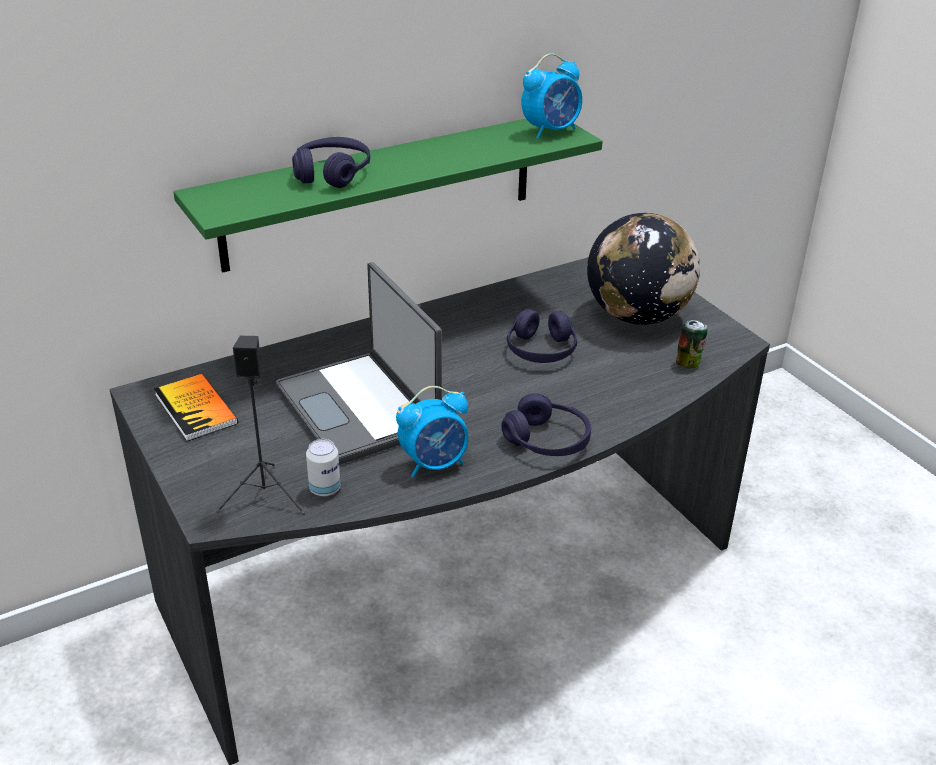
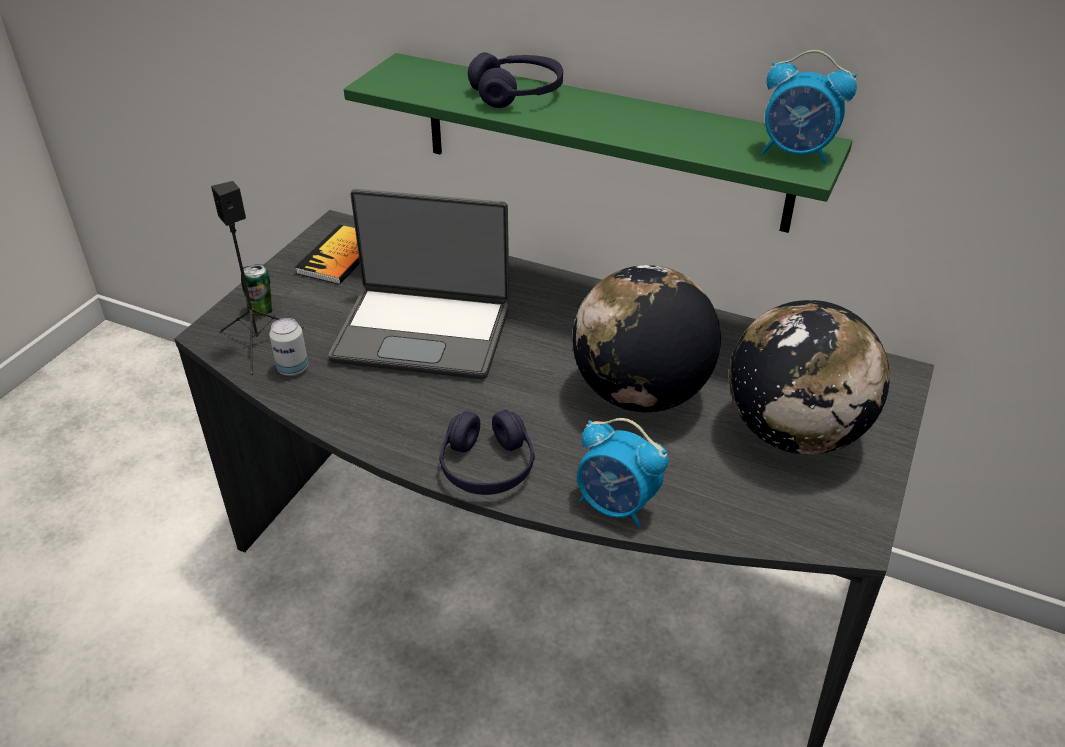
camera: 55 degrees right, 5 degrees up
(360, 408) = (423, 332): laptop -> laptop turned 105 degrees counterclockwise
(434, 464) = (382, 412): alarm clock -> alarm clock (616, 506)
(541, 350) = (640, 393): purple headphones -> globe
(689, 363) = (750, 513): can -> can (261, 310)

